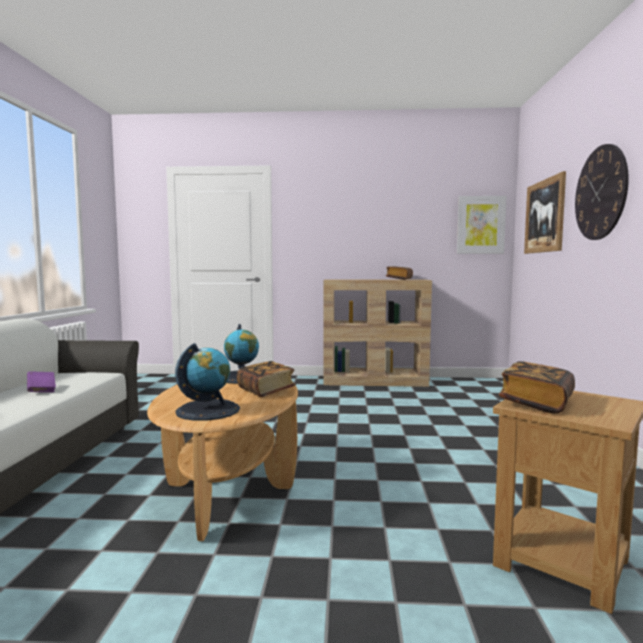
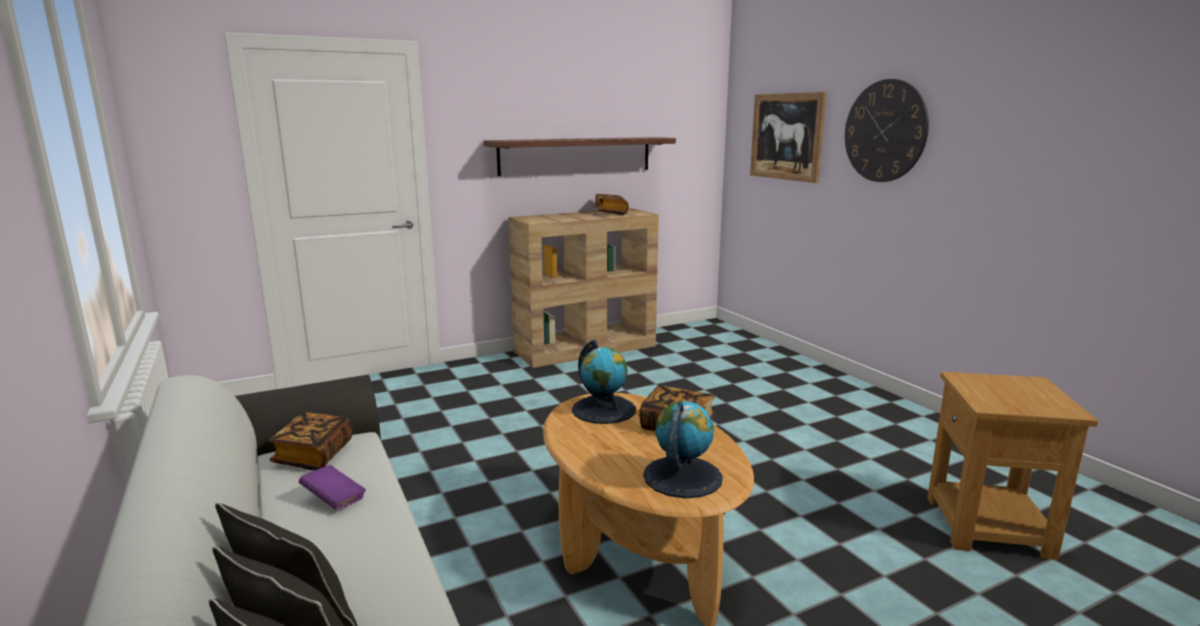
camera: 30 degrees left, 10 degrees up
(378, 238) = (576, 155): none -> shelf
(480, 225) = (692, 135): picture -> none
(536, 403) = (993, 399): book -> book (314, 455)

